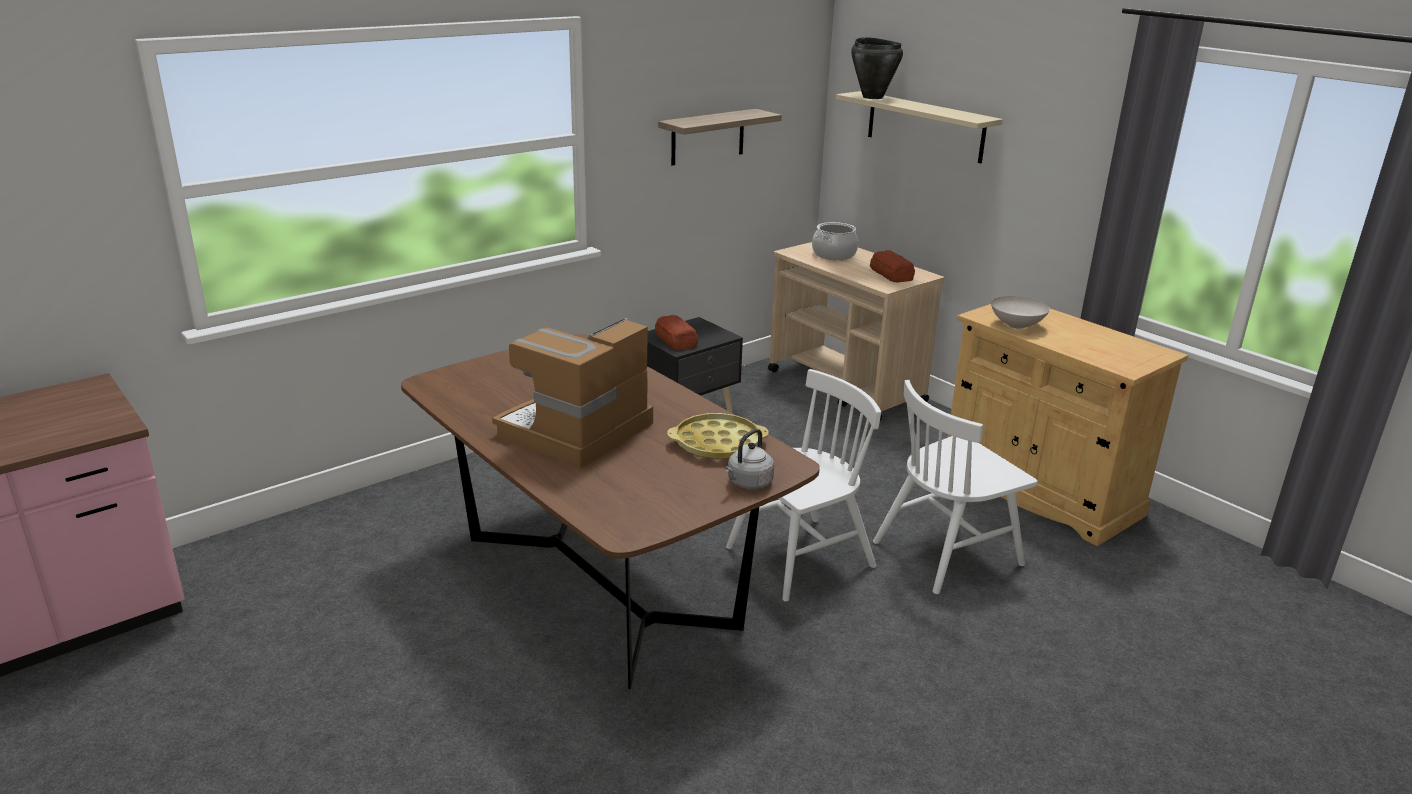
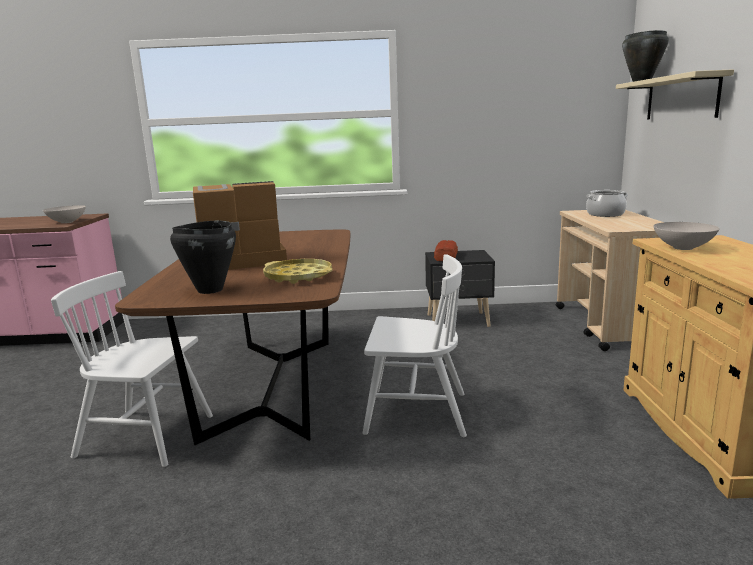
camera: 40 degrees right, 10 degrees down
(102, 417) = (67, 222): none -> white bowl
(667, 494) = (209, 290): none -> black cooking pot
(707, 137) = (505, 120): shelf -> none
(748, 483) = (265, 295): grey kettle -> none
(891, 274) = (635, 224): bread -> none
(947, 552) = (545, 449): white chair -> white chair (146, 436)

